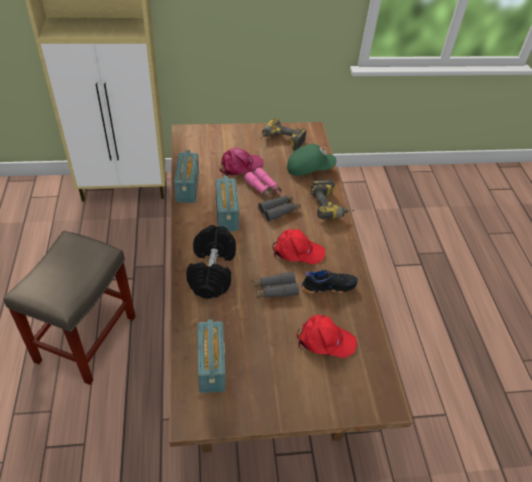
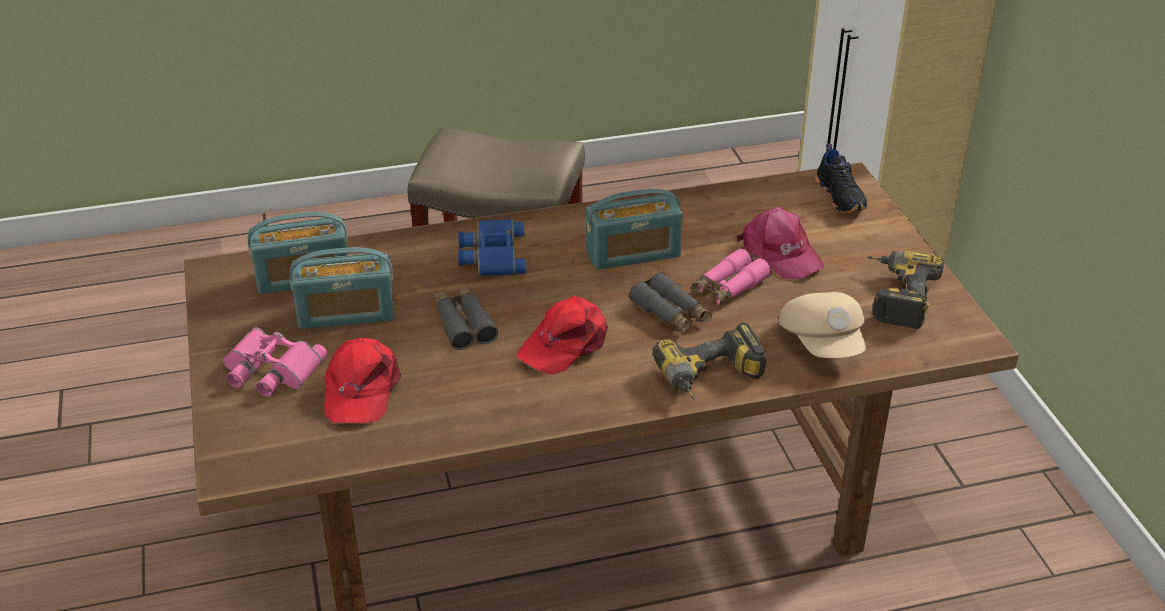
camera: 85 degrees right, 10 degrees down
(187, 187) = (686, 204): radio -> radio (346, 313)
(211, 271) = (491, 254): black dumbbell -> blue binoculars
(297, 251) = (565, 343): red cap -> red cap turned 45 degrees clockwise
(303, 385) = (270, 370): none -> pink binoculars
(309, 168) = (823, 343): green cap -> beige cap
(328, 286) = (486, 388): black shoe -> black shoe (841, 196)

